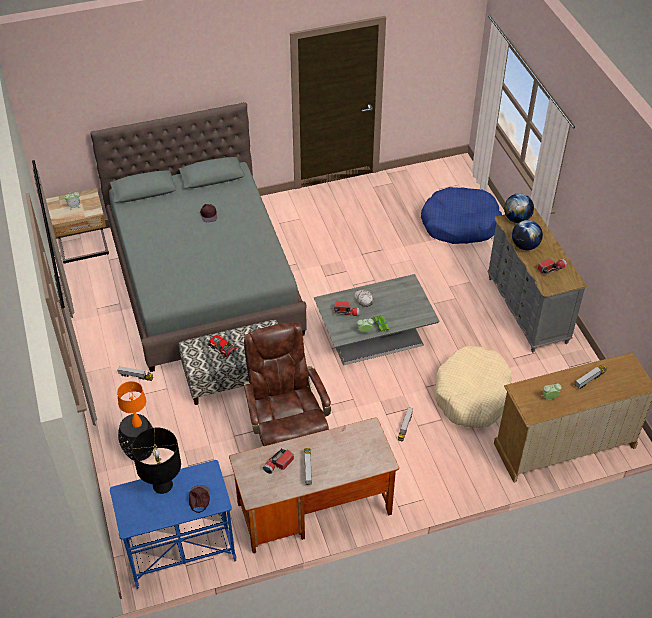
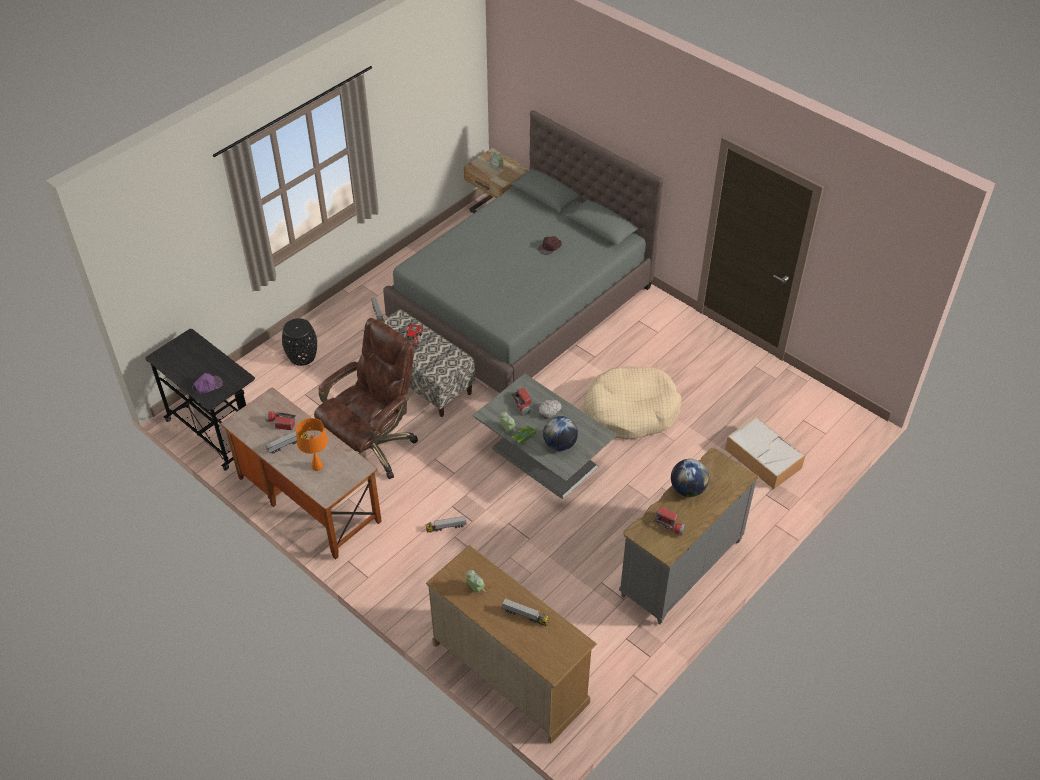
camera: 60 degrees right, 0 degrees up
(137, 423) = (299, 328): orange table lamp -> orange table lamp (317, 466)
(163, 486) = (208, 358): black table lamp -> none
(180, 550) = (216, 430): blue desk -> black desk
(199, 499) = (207, 385): brown cap -> purple cap
(460, 224) = (764, 459): blue dog bed -> storage box
(472, 395) = (524, 565): beige dog bed -> beige dog bed (630, 411)
(517, 219) = (725, 467): globe -> globe (560, 444)

